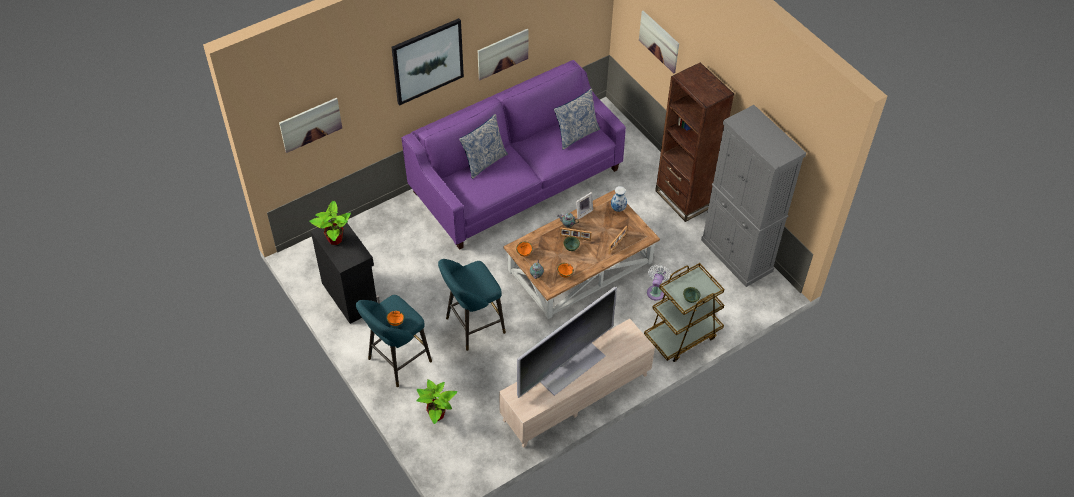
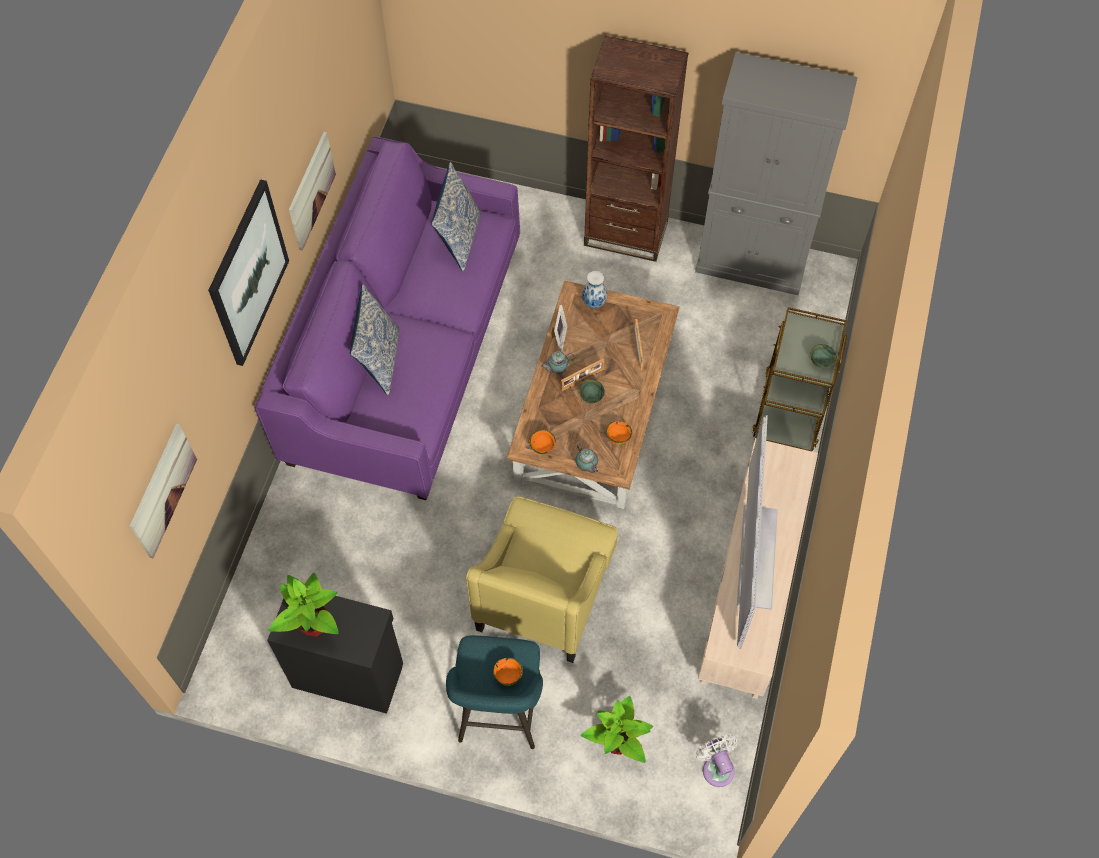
camera: 40 degrees left, 10 degrees up
(472, 327) = (544, 591): turquoise stool -> yellow armchair
(656, 291) = (709, 375): white fan -> white fan (717, 767)
(659, 41) = (503, 39): picture -> none

